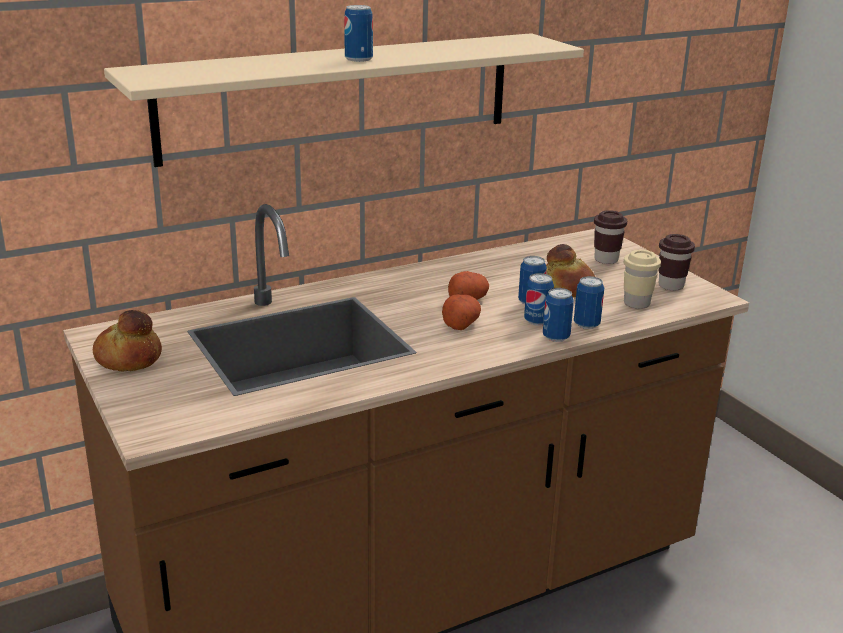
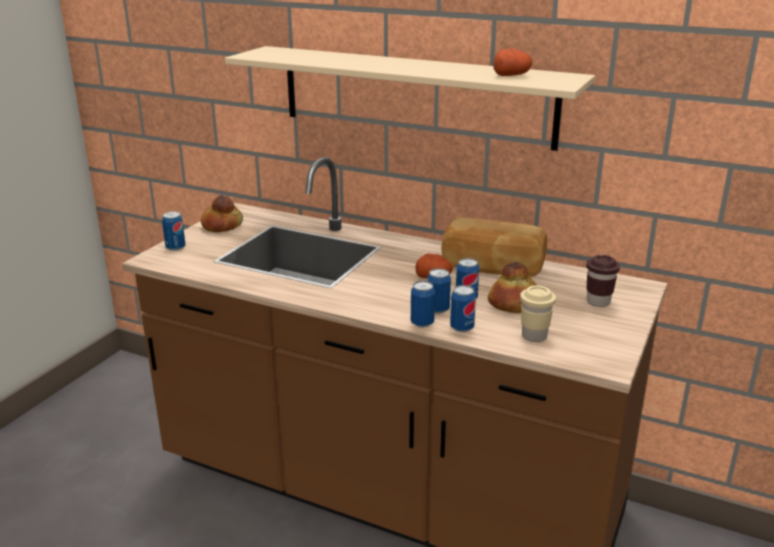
camera: 55 degrees right, 0 degrees up
(358, 59) = (392, 66): can -> can (175, 247)
(460, 323) = (393, 287): potato -> potato (511, 75)
(483, 270) = (492, 268): none -> bread
(671, 286) = (596, 341): brown cup -> none

